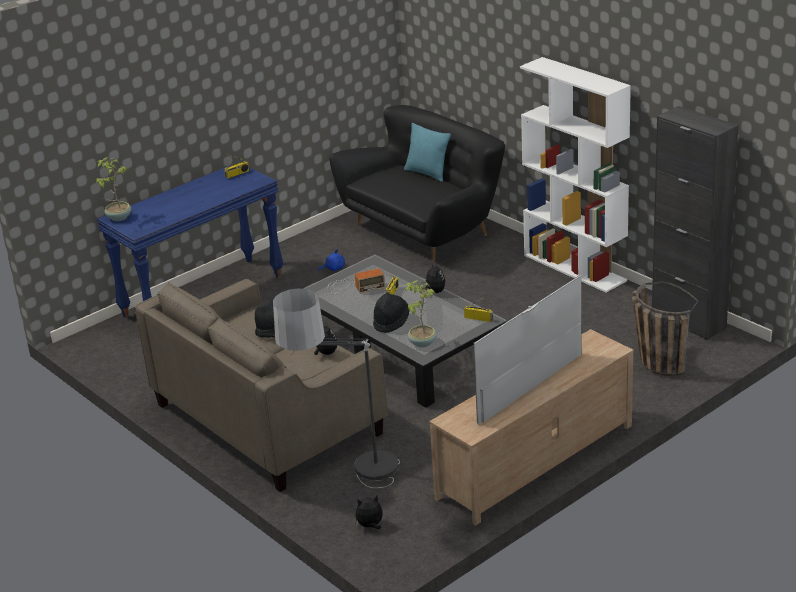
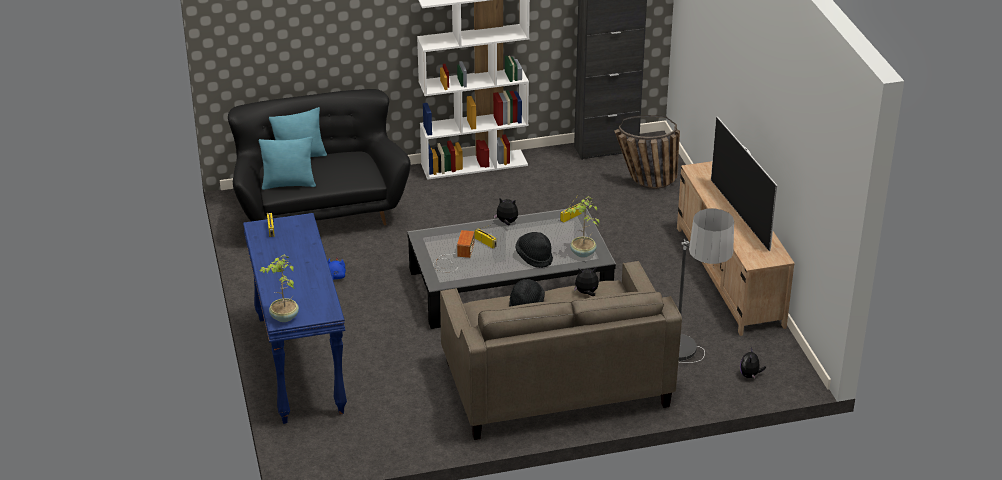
camera: 65 degrees left, 5 degrees up
(381, 182) = (288, 184): none -> turquoise pillow

